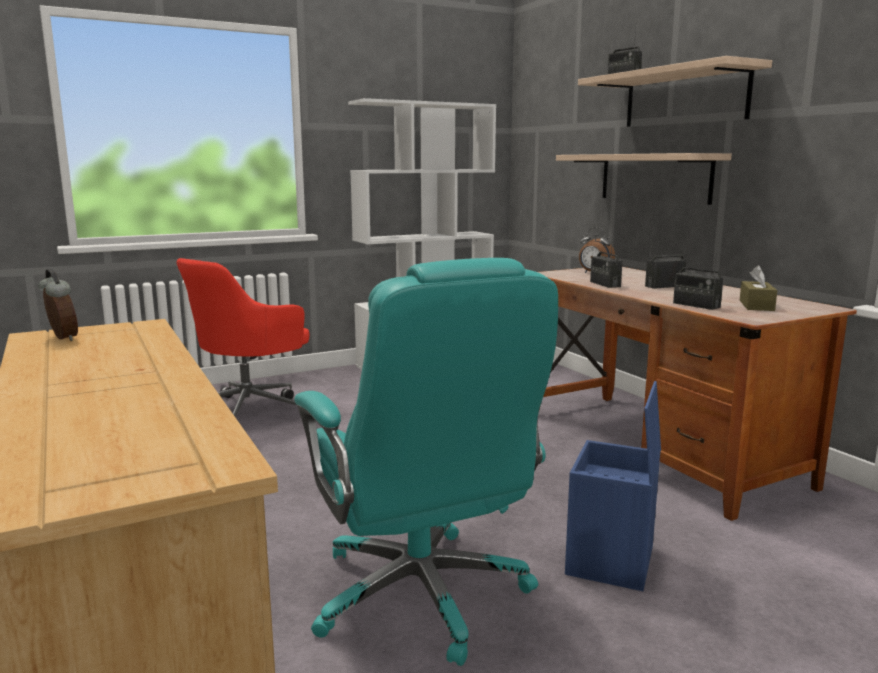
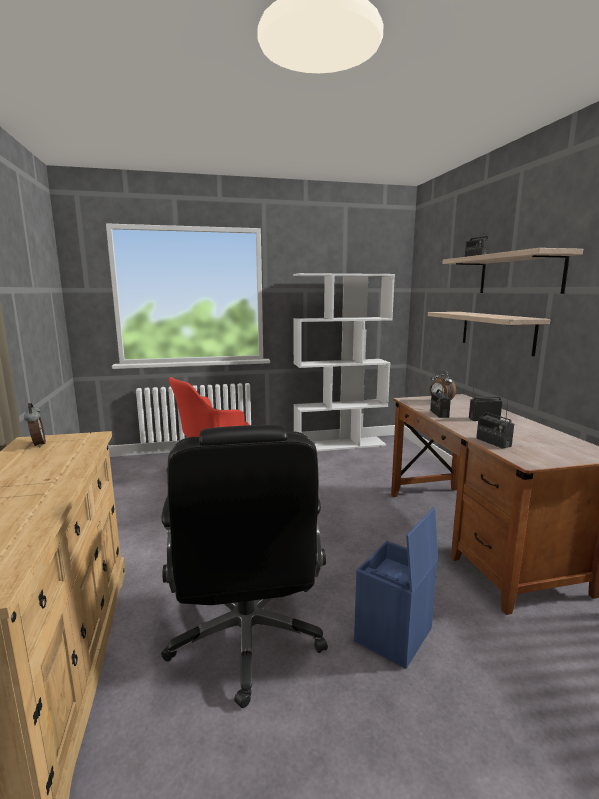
camera: 15 degrees right, 0 degrees up
(422, 595) = (247, 639): turquoise office chair -> black office chair
(756, 305) = (544, 447): brown tissue box -> none

